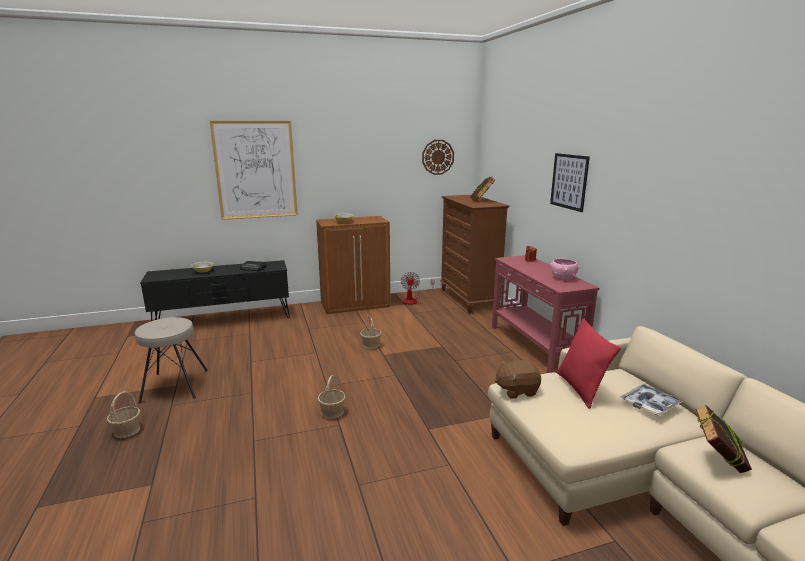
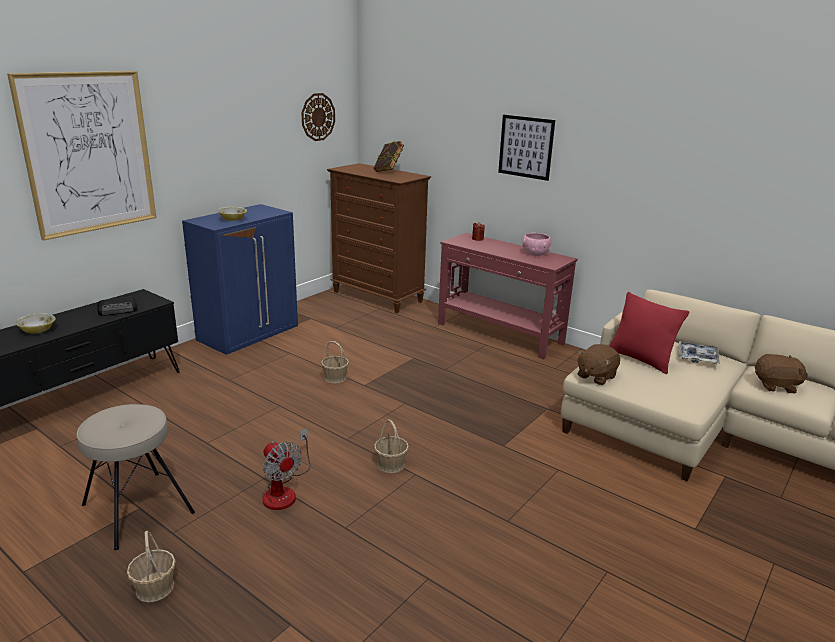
camera: 35 degrees left, 5 degrees up
(355, 304) = (249, 332): brown cabinet -> blue cabinet
(413, 300) = (316, 311): fan -> fan (284, 491)
(716, 461) = (776, 386): book -> brown plush toy

